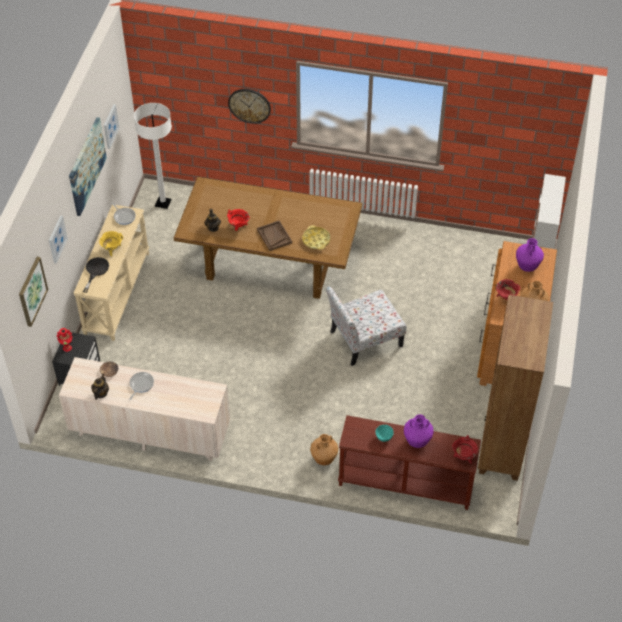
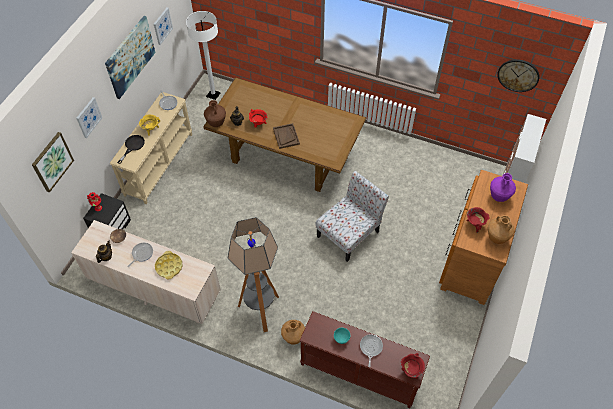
camera: 10 degrees right, 5 degrees up
(188, 232) = (216, 123): none -> brown vase
(249, 105) = (282, 22): wall clock -> wall clock (518, 75)
(280, 436) = (260, 310): none -> floor lamp
(316, 240) = (320, 144): yellow tray -> yellow tray (169, 266)
(364, 339) = (349, 233): chair -> chair turned 150 degrees clockwise
(417, 441) = (370, 348): purple vase -> frying pan
(502, 444) = (450, 349): brown bookcase -> none

